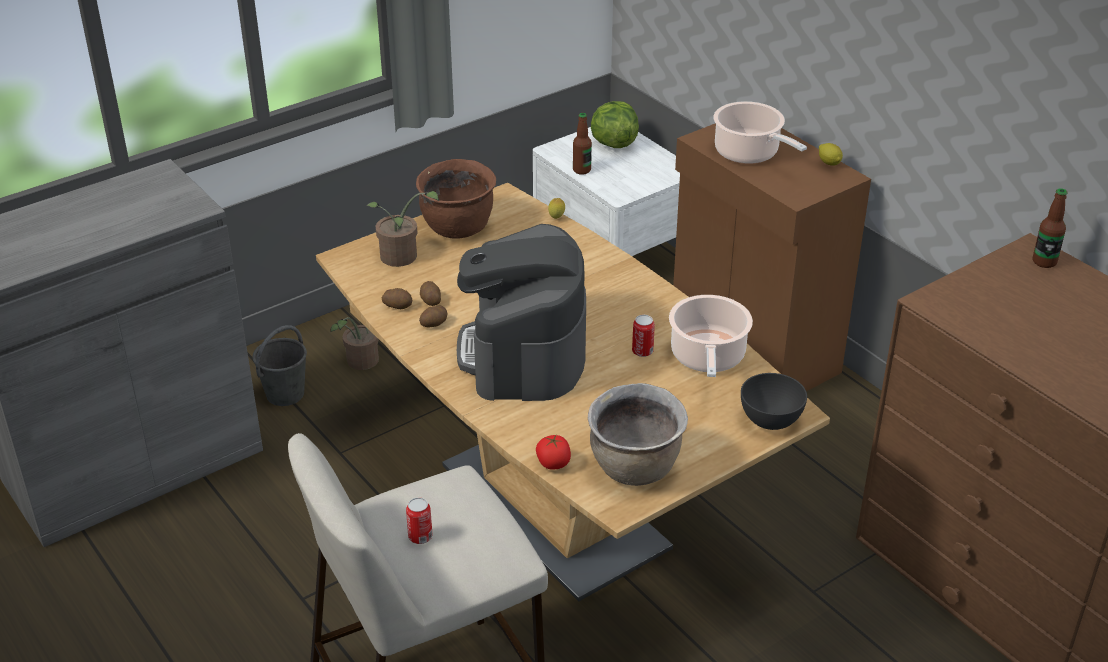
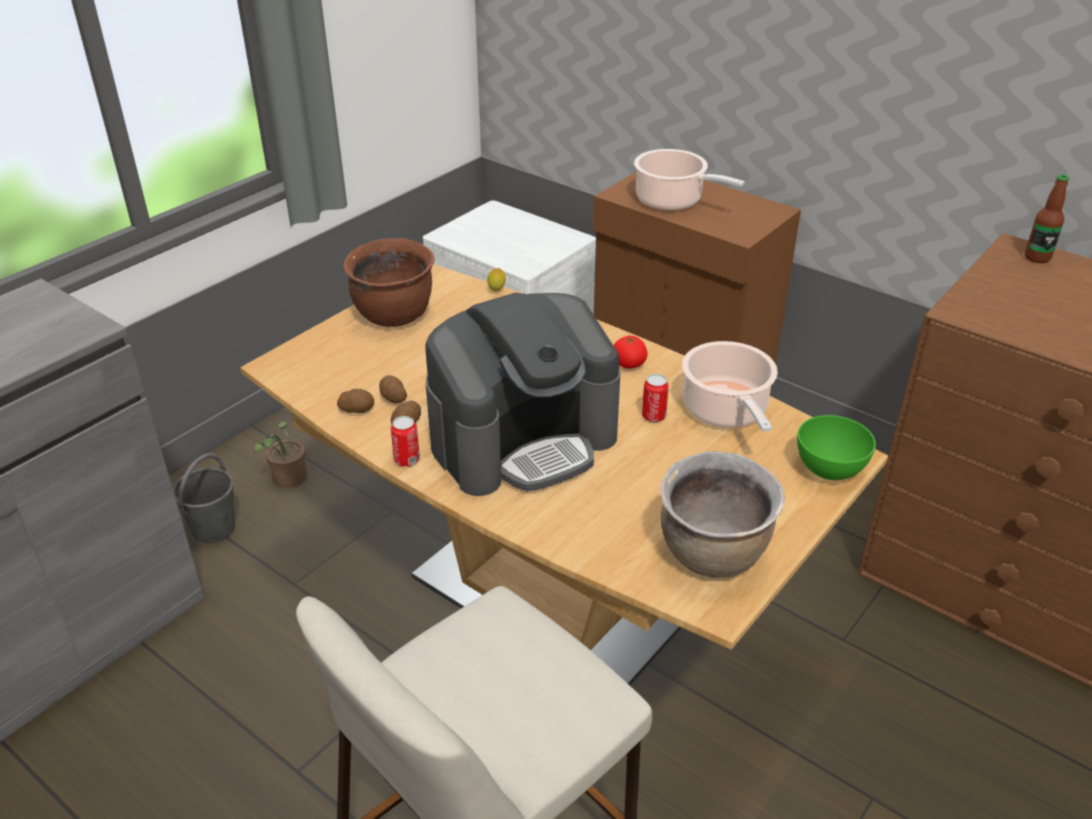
camera: 15 degrees left, 0 degrees up
(402, 259) = (343, 356): potted plant -> none
(420, 537) = (481, 696): can -> can (407, 460)
(524, 353) = (524, 440): coffee machine -> coffee machine turned 105 degrees counterclockwise
(553, 463) = (616, 567): tomato -> tomato (629, 364)
(582, 170) = (479, 250): bottle -> none
(613, 143) = (500, 222): lettuce -> none
(770, 420) = (830, 470): grey bowl -> green bowl
(829, 163) = (753, 200): lemon -> none

